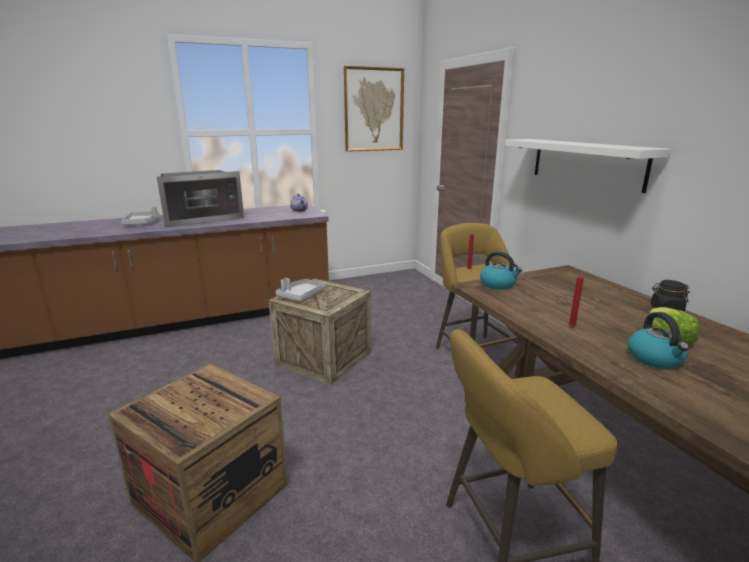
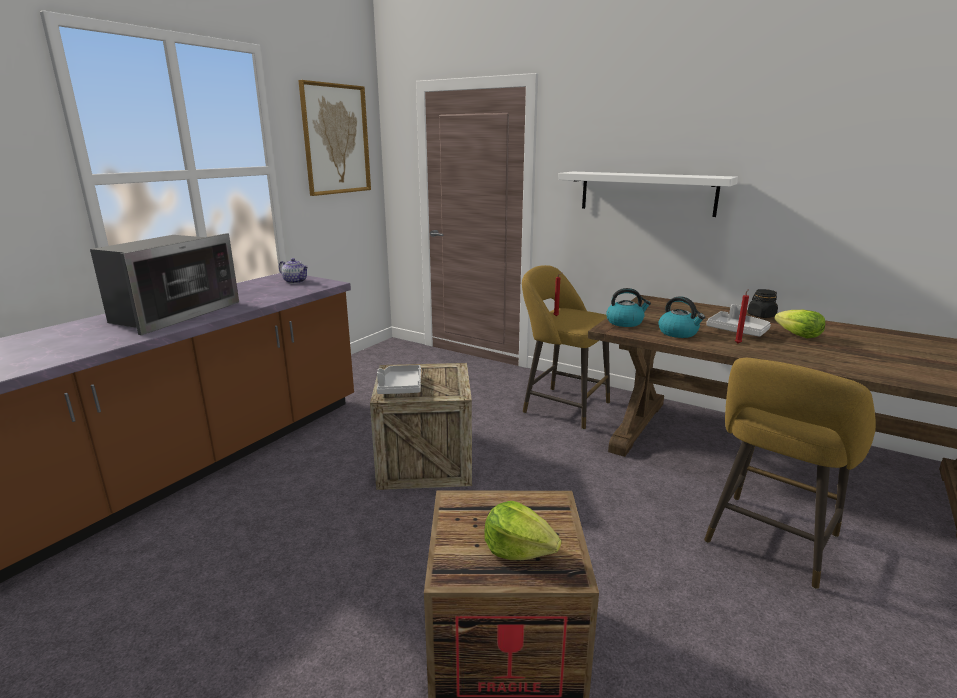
camera: 35 degrees left, 0 degrees up
(142, 223) = (78, 337): grey tray -> grey tray (737, 331)
(186, 415) = (518, 549): none -> lettuce
(655, 359) = (818, 351): kettle -> kettle (678, 333)

